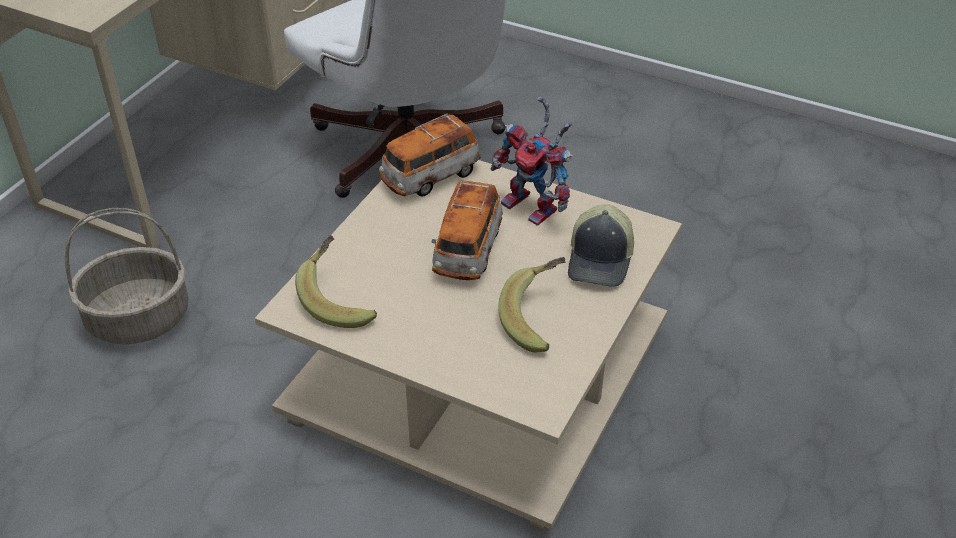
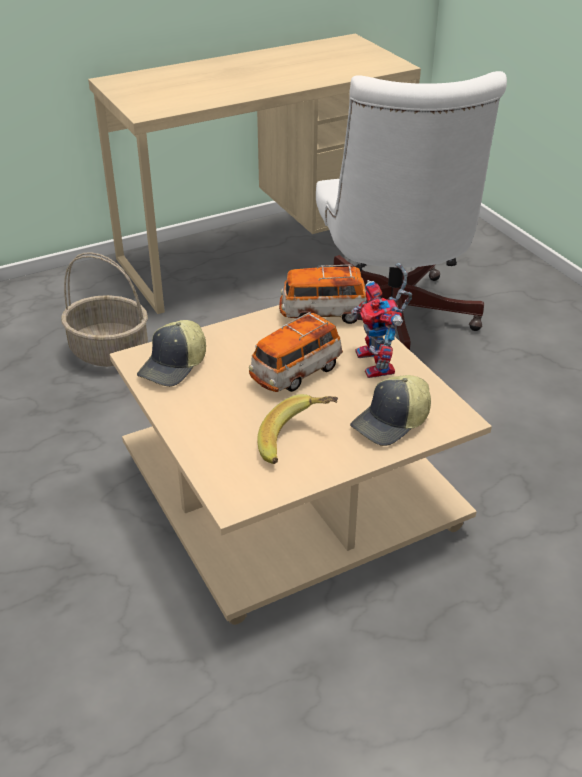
camera: 35 degrees right, 5 degrees down
(341, 299) = (174, 366): banana -> cap

